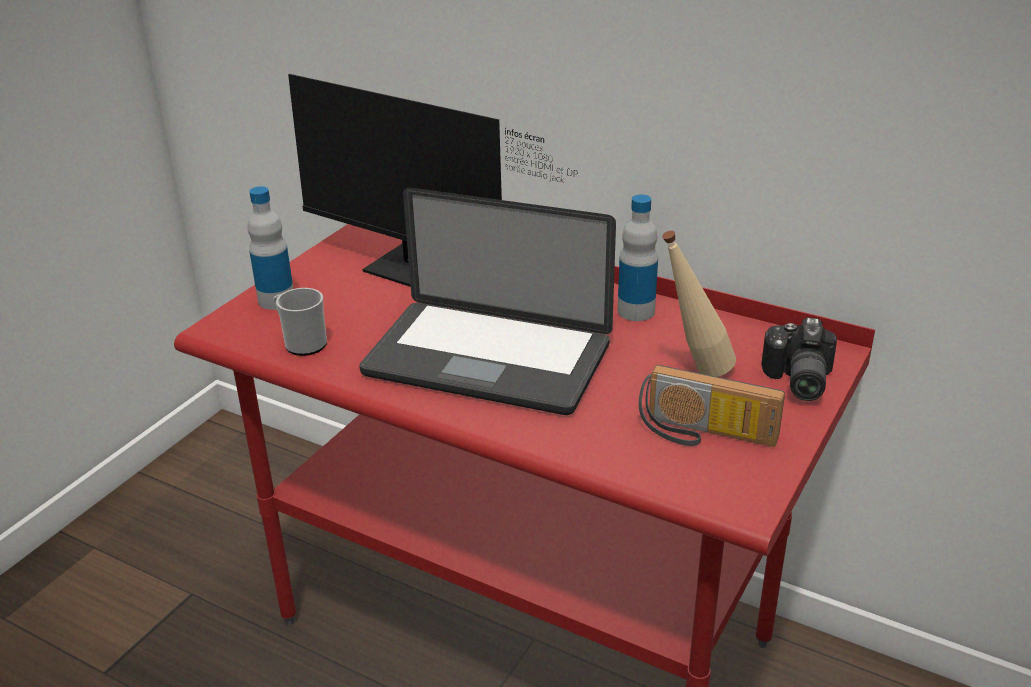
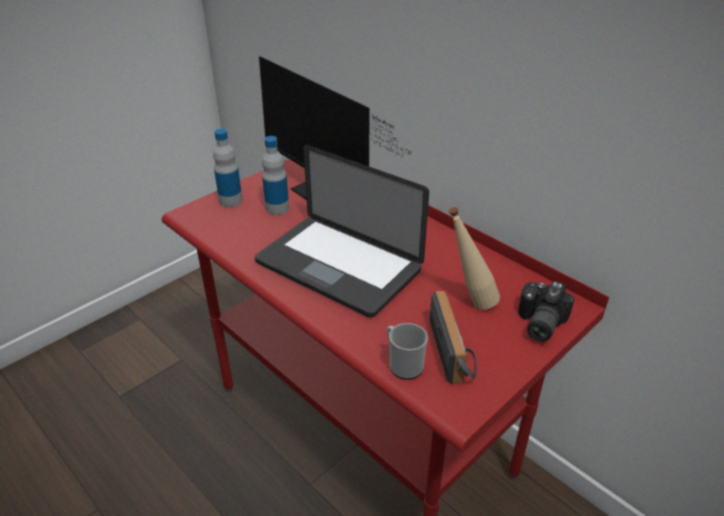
camera: 15 degrees right, 5 degrees up
(302, 343) = (231, 233): mug -> mug (403, 365)
(636, 311) = (451, 249): bottle -> bottle (277, 208)
(704, 435) = (455, 352): radio -> radio turned 135 degrees counterclockwise

